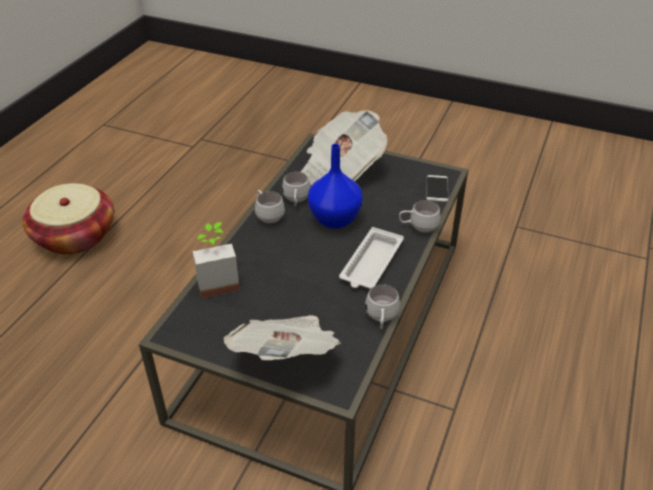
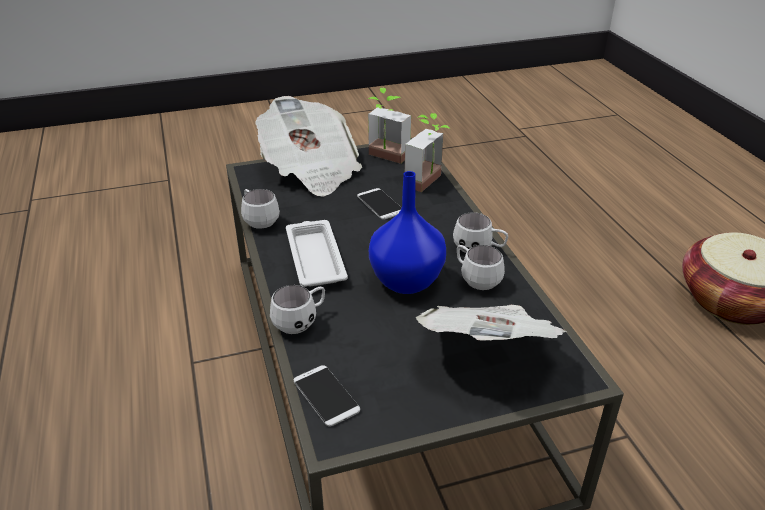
camera: 140 degrees right, 5 degrees down
(210, 331) = (385, 158): none -> potted plant
(278, 283) = (380, 204): none -> phone

